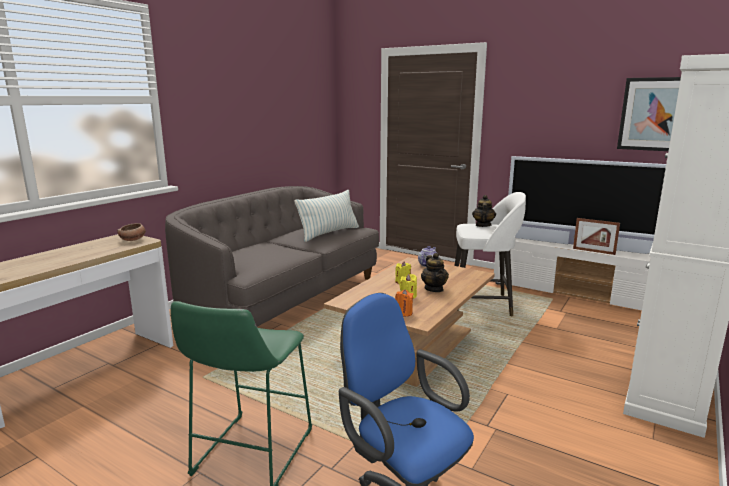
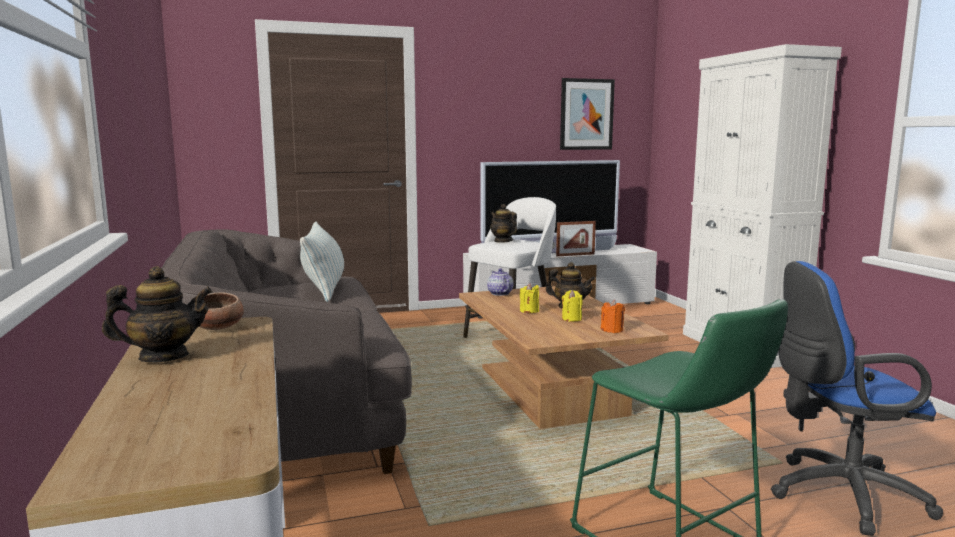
camera: 50 degrees left, 5 degrees down
(84, 246) = (163, 357): none -> teapot

